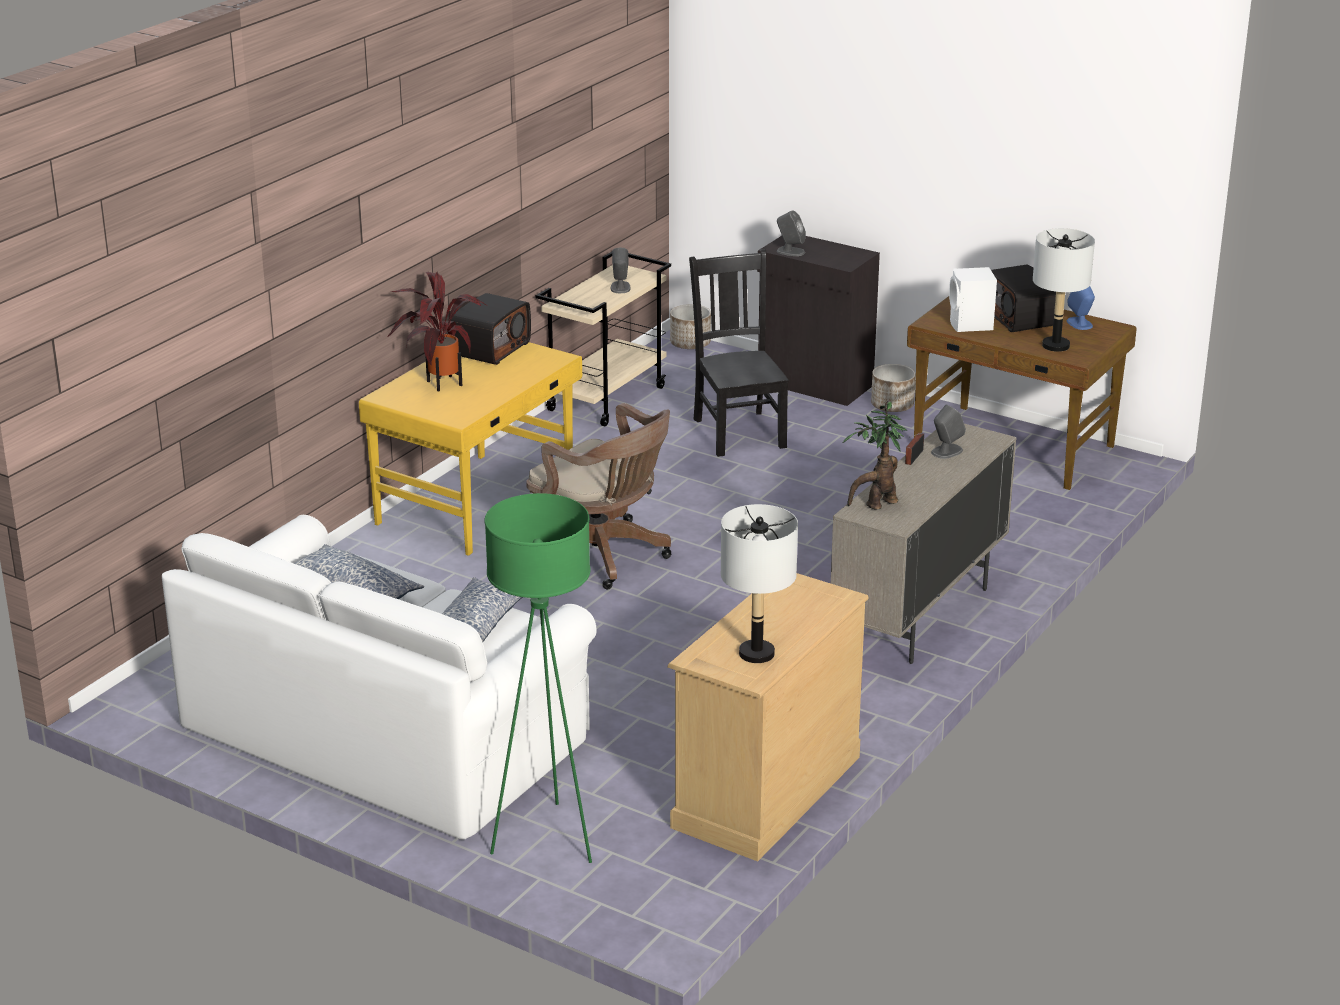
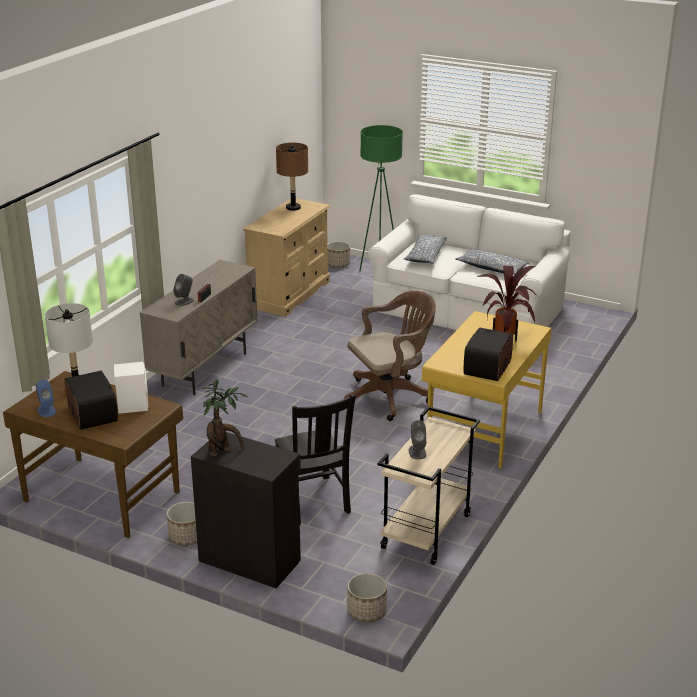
camera: 175 degrees right, 0 degrees up
(603, 556) = (390, 396): brown office chair -> brown office chair turned 120 degrees clockwise
(640, 890) = (338, 264): none -> planter
(756, 653) = (293, 208): grey table lamp -> brown table lamp
(790, 251) = (270, 452): grey speaker -> none
(876, 504) = (231, 273): potted plant -> potted plant (222, 451)

